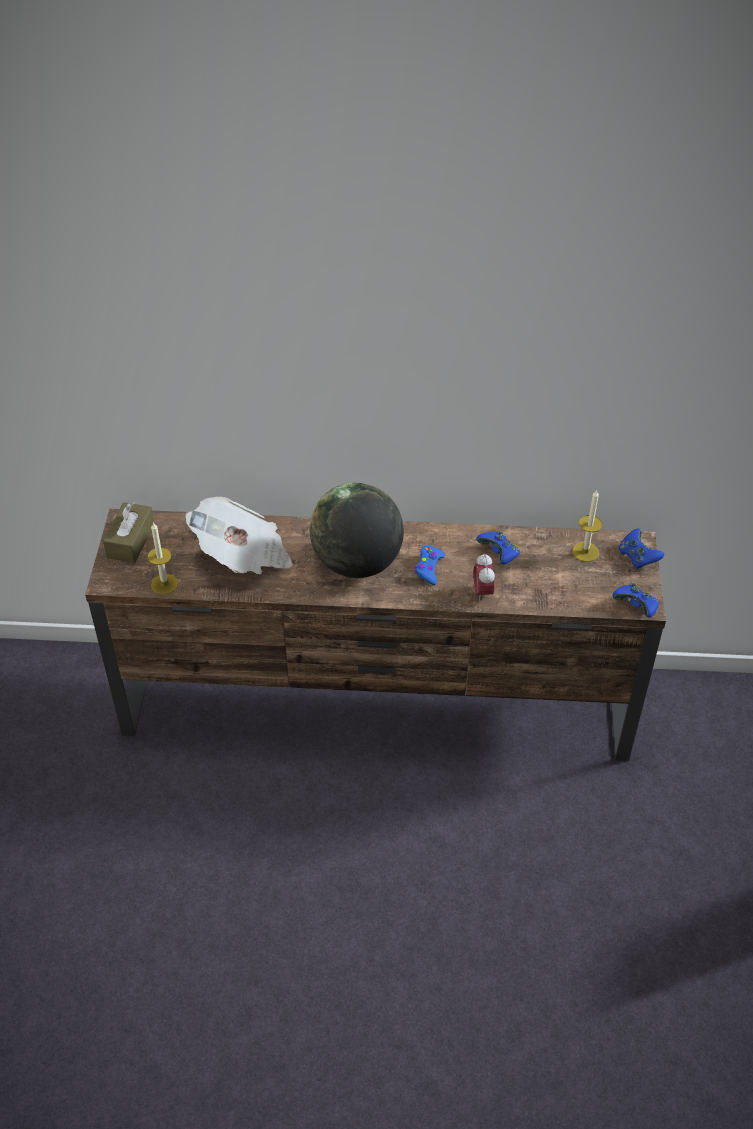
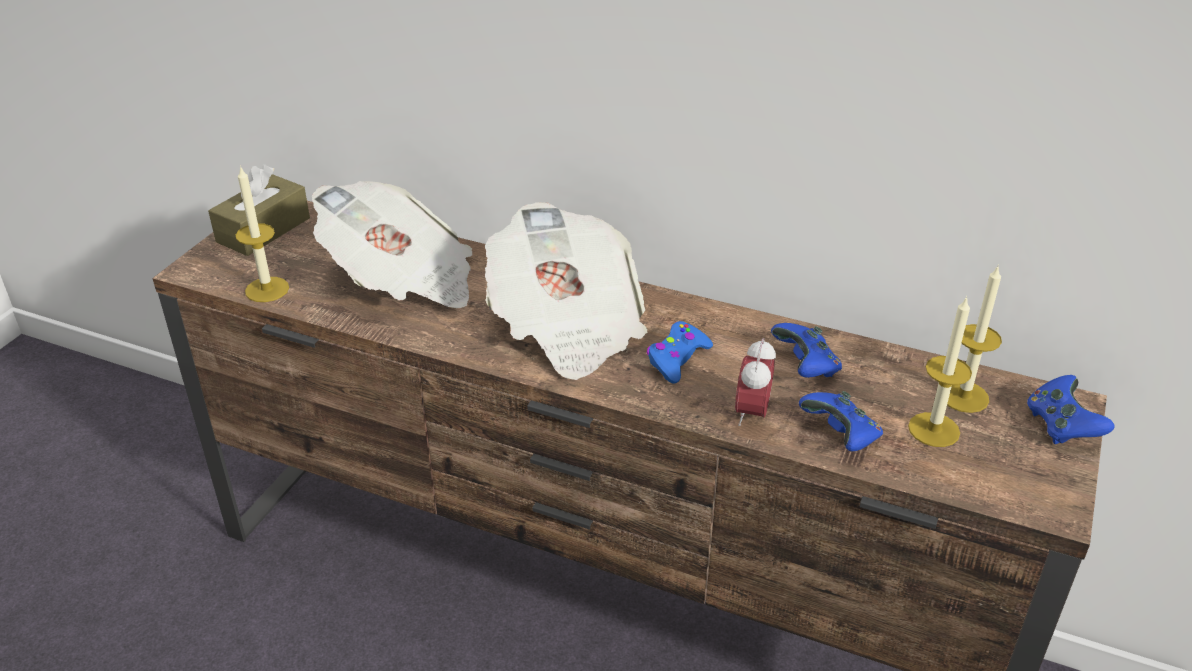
camera: 20 degrees right, 10 degrees down
(357, 563) = (566, 326): globe -> newspaper
(576, 576) = (934, 429): none -> candle
(636, 607) = (1034, 506): blue game controller -> blue game controller (841, 436)

